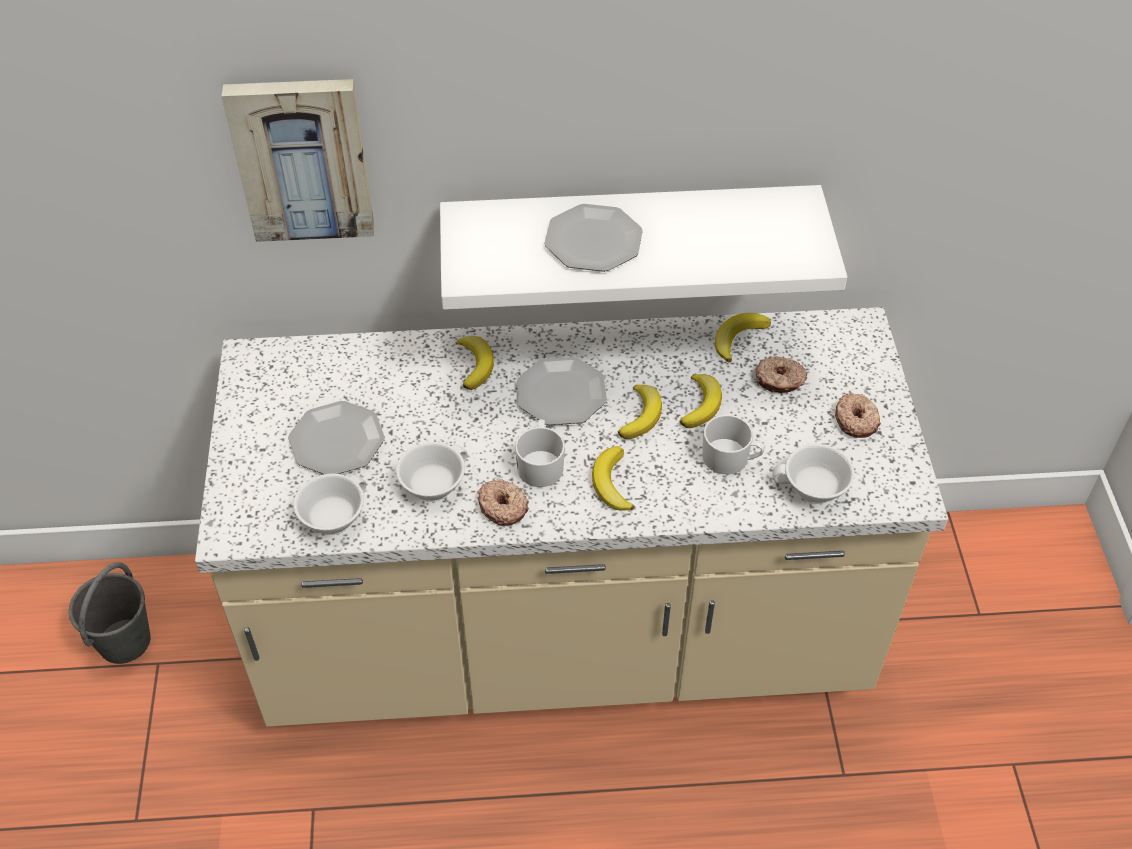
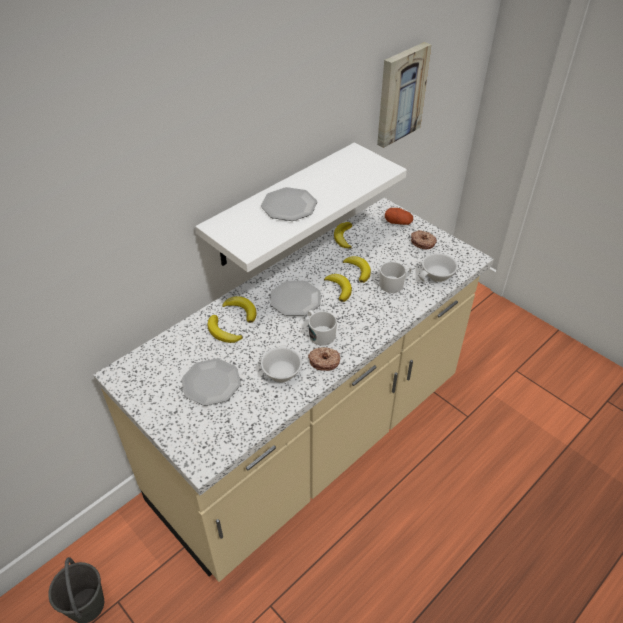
camera: 40 degrees left, 5 degrees down
(302, 158) = (120, 229): picture -> picture (400, 94)
(332, 515) = (248, 418): white cup -> none
(611, 483) = (358, 322): banana -> banana (222, 333)
(779, 380) = (378, 244): donut -> none
(855, 363) = (398, 222): none -> potato

